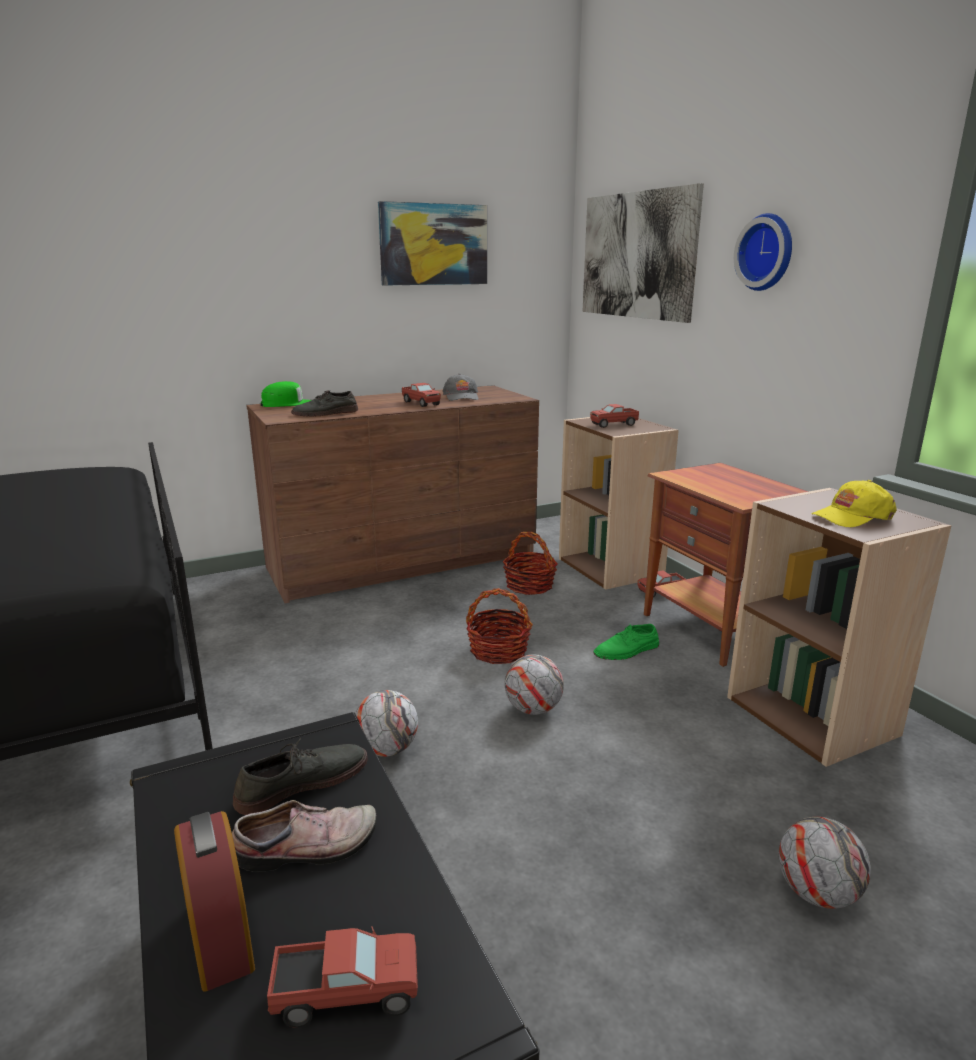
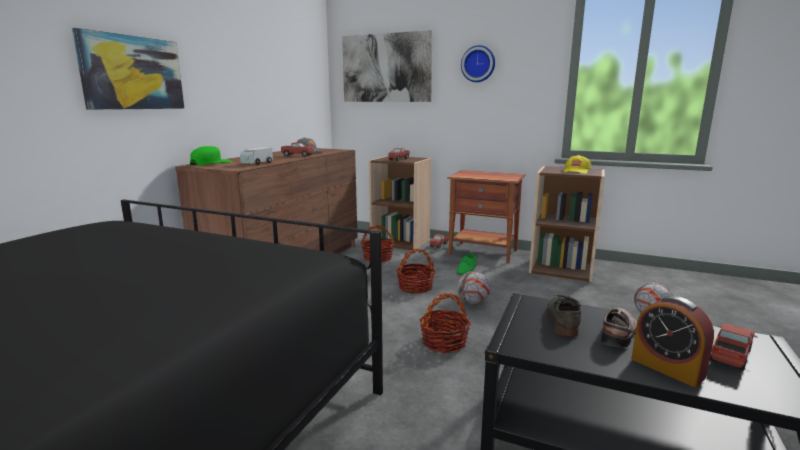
camera: 40 degrees left, 5 degrees down
(220, 936) = (667, 368): alarm clock -> alarm clock turned 150 degrees counterclockwise
(325, 413) = (257, 163): grey shoe -> toy truck
(387, 749) = (444, 342): football -> basket
(433, 244) = (270, 55): picture -> picture (133, 73)

